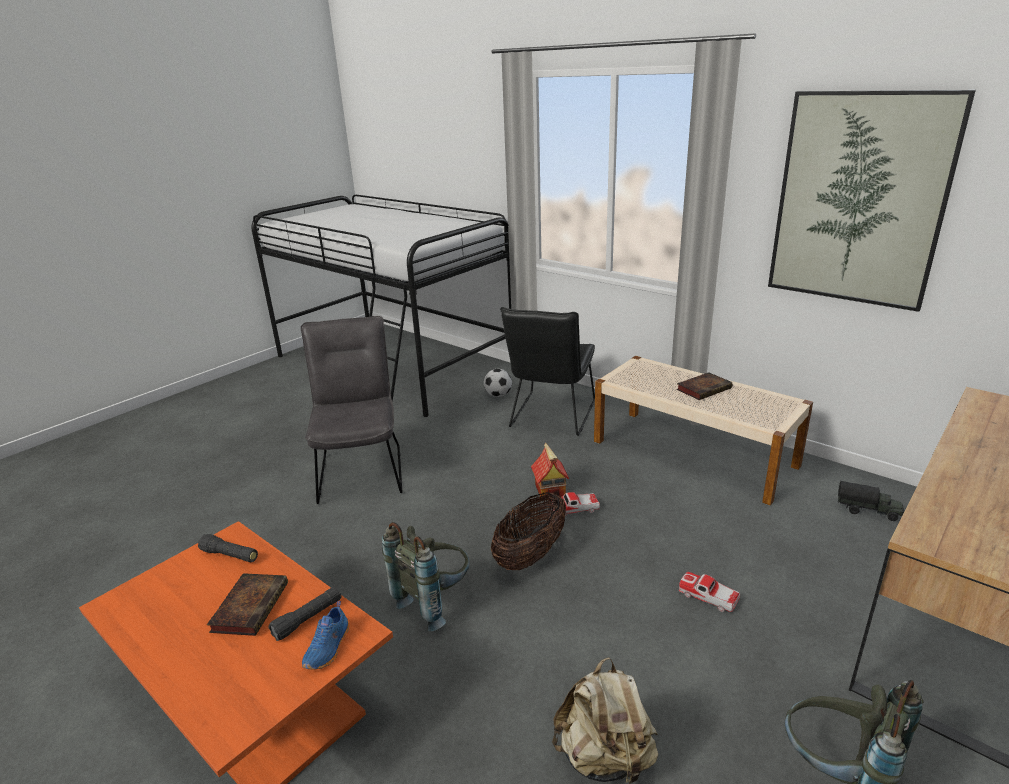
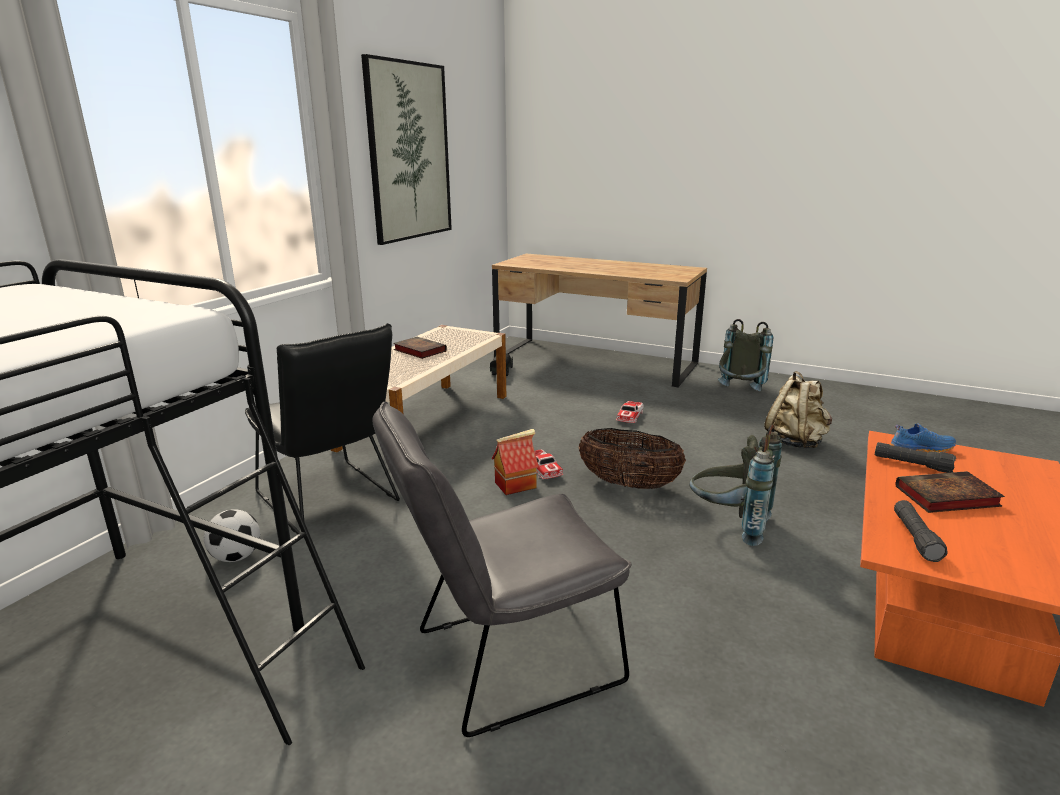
camera: 105 degrees left, 5 degrees down
(551, 417) = (331, 501): black chair -> black chair turned 45 degrees clockwise

